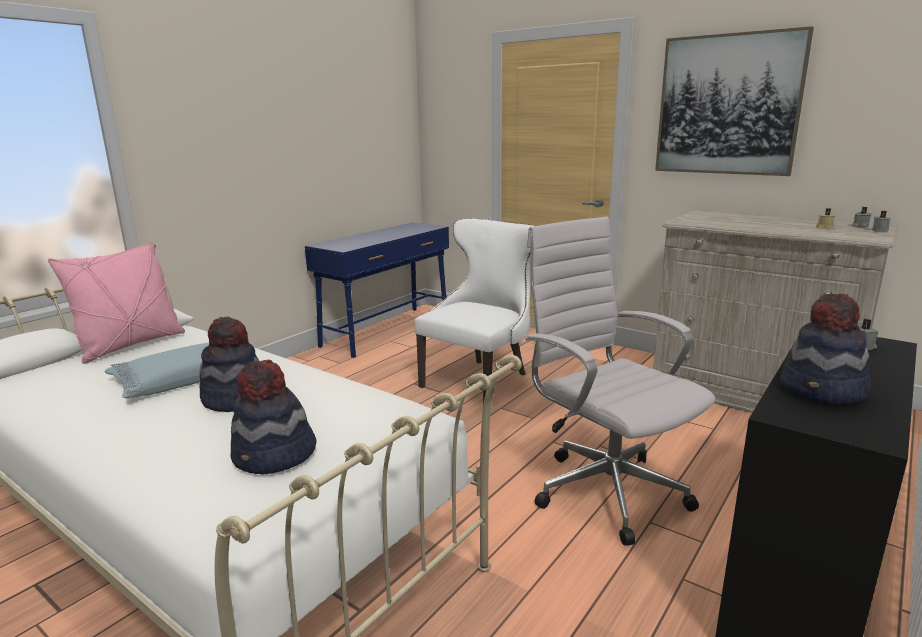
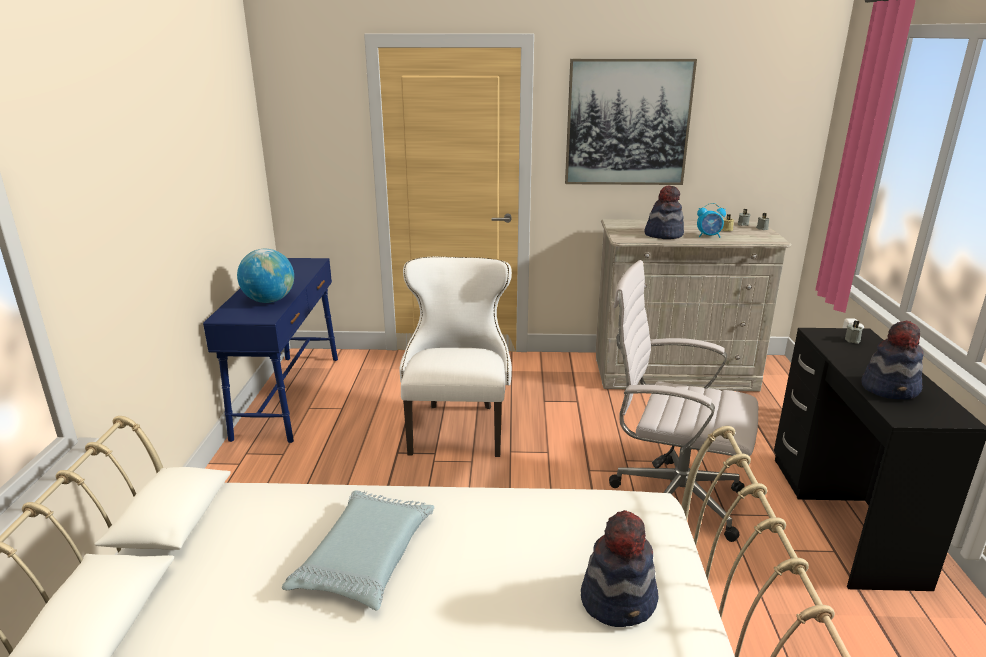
camera: 35 degrees left, 5 degrees up
(131, 345) = (210, 539): pink pillow -> none
(235, 398) = (473, 556): hat -> hat (663, 234)
(363, 241) = (269, 301): none -> globe
(788, 229) = (709, 236): none -> alarm clock

